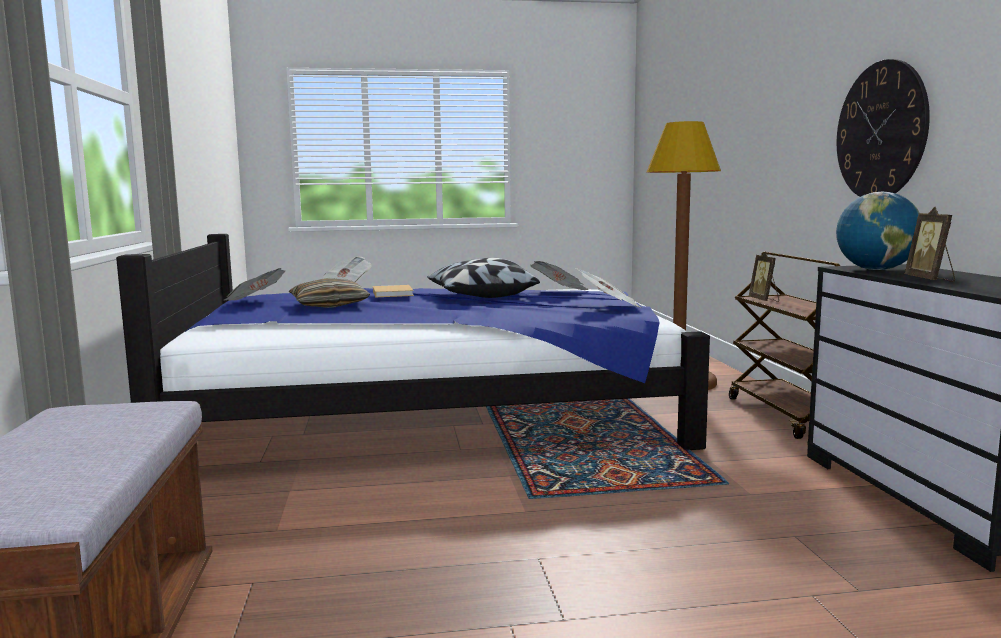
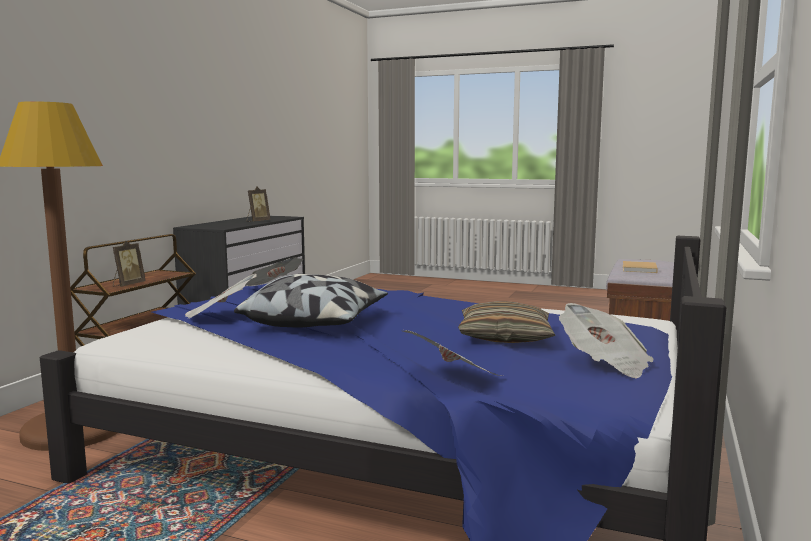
camera: 150 degrees left, 0 degrees up
(392, 293) = (405, 340): beige book -> beige book (639, 269)
(876, 270) = (225, 226): globe -> none
(880, 131) = (137, 139): wall clock -> none

